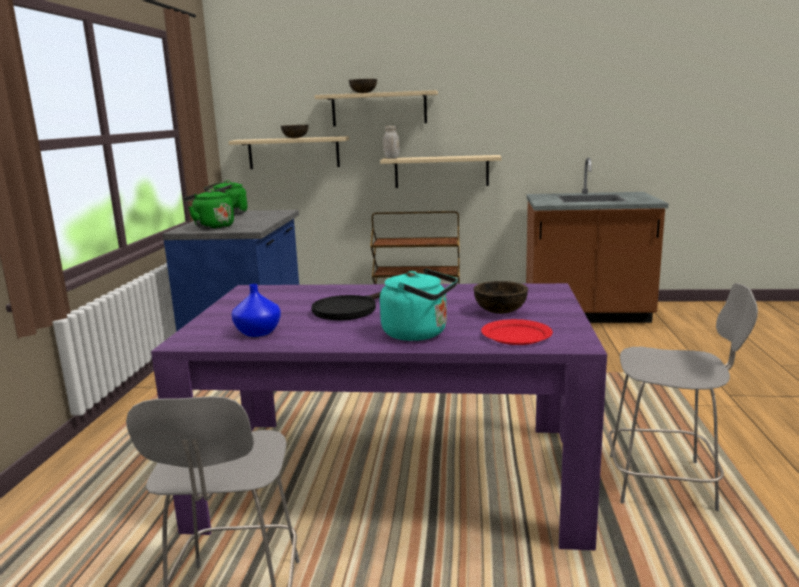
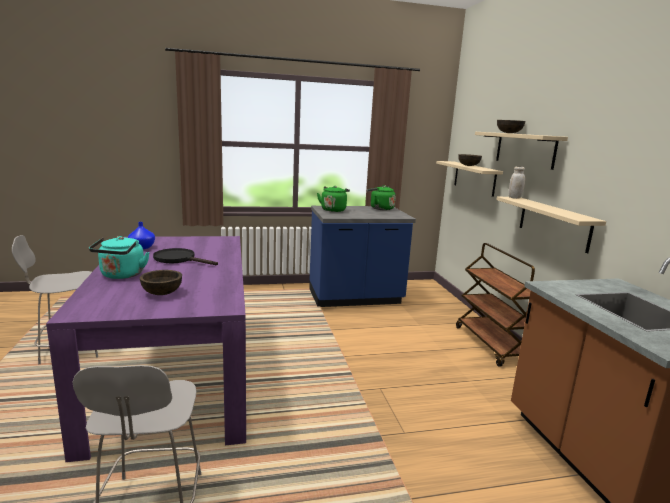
camera: 70 degrees right, 0 degrees up
(516, 335) = (103, 298): red plate -> none

